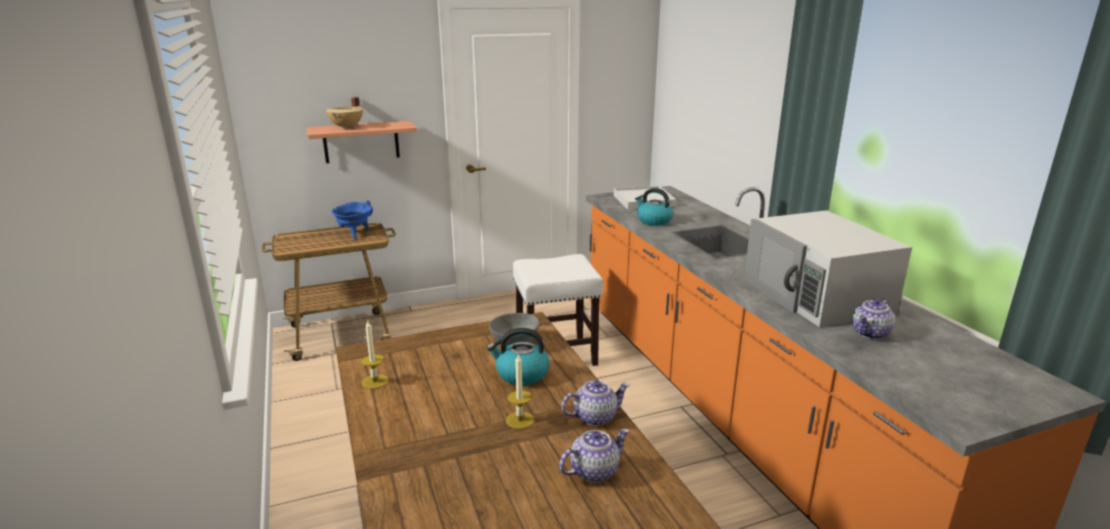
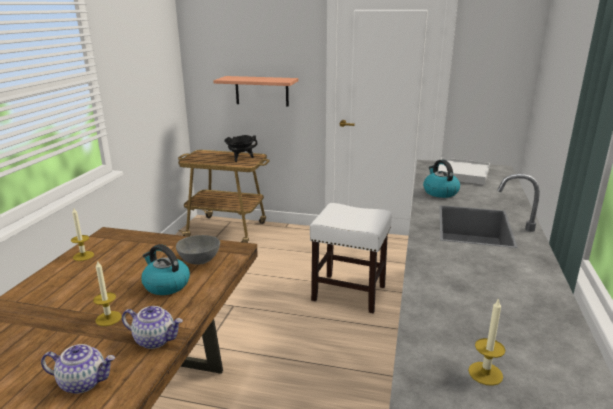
camera: 35 degrees right, 0 degrees up
(347, 127) = (246, 78): beige cooking pot -> none
(354, 234) = (241, 158): blue cooking pot -> black cooking pot
(817, 296) = (491, 308): white microwave -> none
(871, 334) = (485, 373): teapot -> candle

